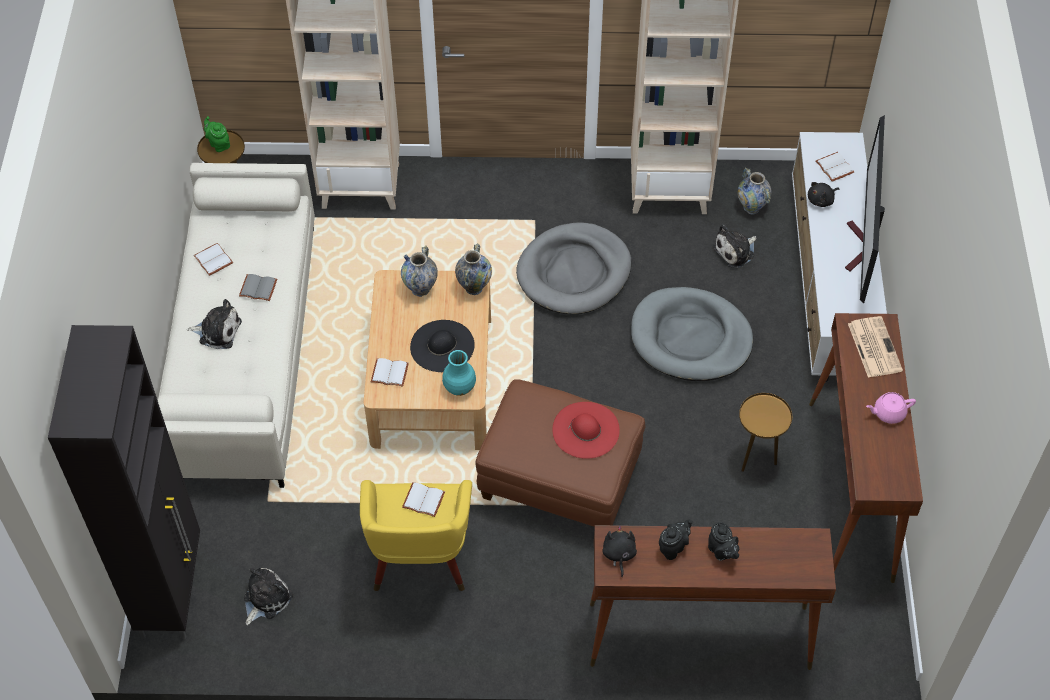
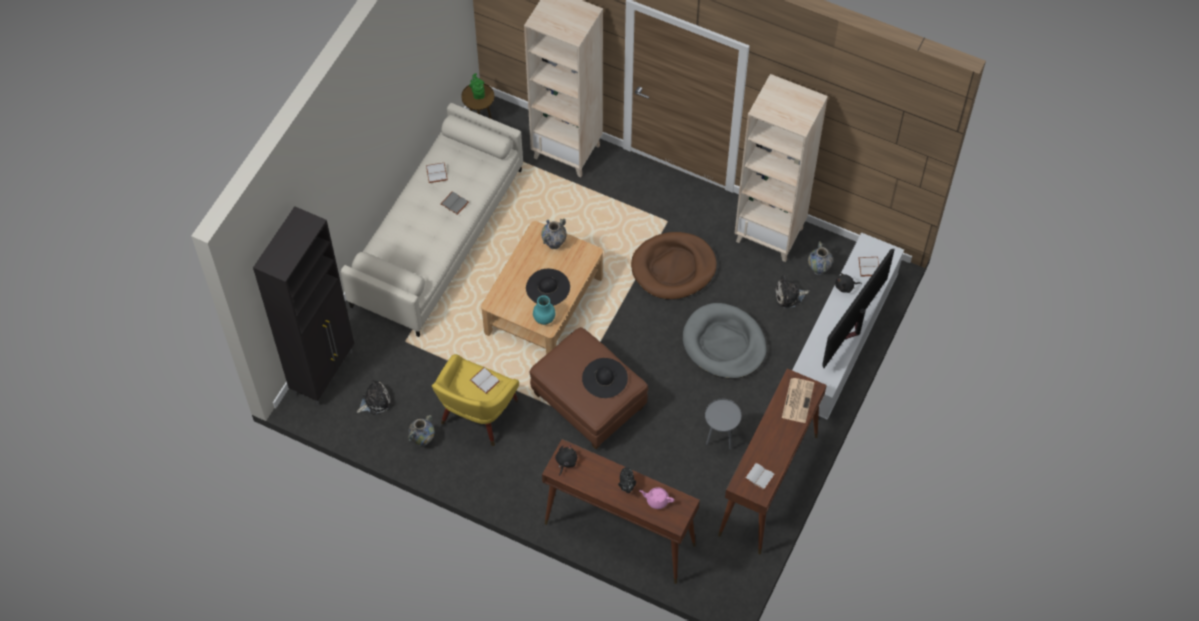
camera: 25 degrees right, 5 degrees up
(217, 331) = (417, 222): plush toy -> none
(389, 374) = (506, 292): white book -> white book (758, 477)
(474, 287) = (588, 256): vase -> vase (422, 440)
(574, 272) = (673, 268): grey dog bed -> brown dog bed
(586, 430) = (605, 378): red hat -> black hat
(673, 547) = (600, 471): black teapot -> none
(756, 459) = (720, 440): brown side table -> grey side table
(888, 413) = (780, 445): pink teapot -> pink teapot (657, 500)

